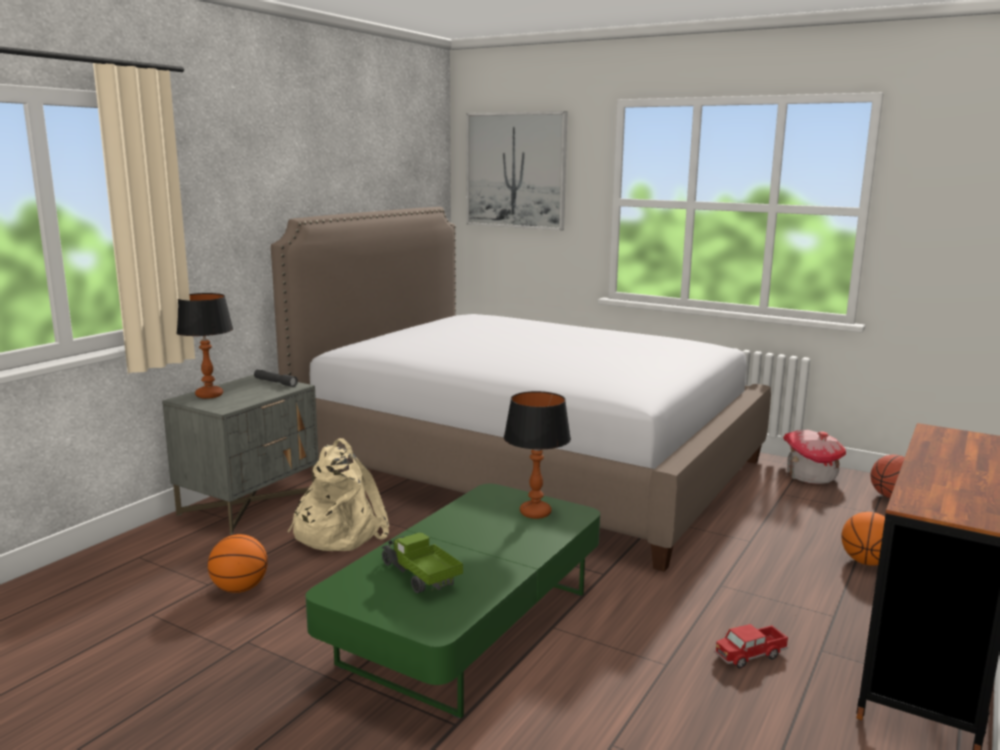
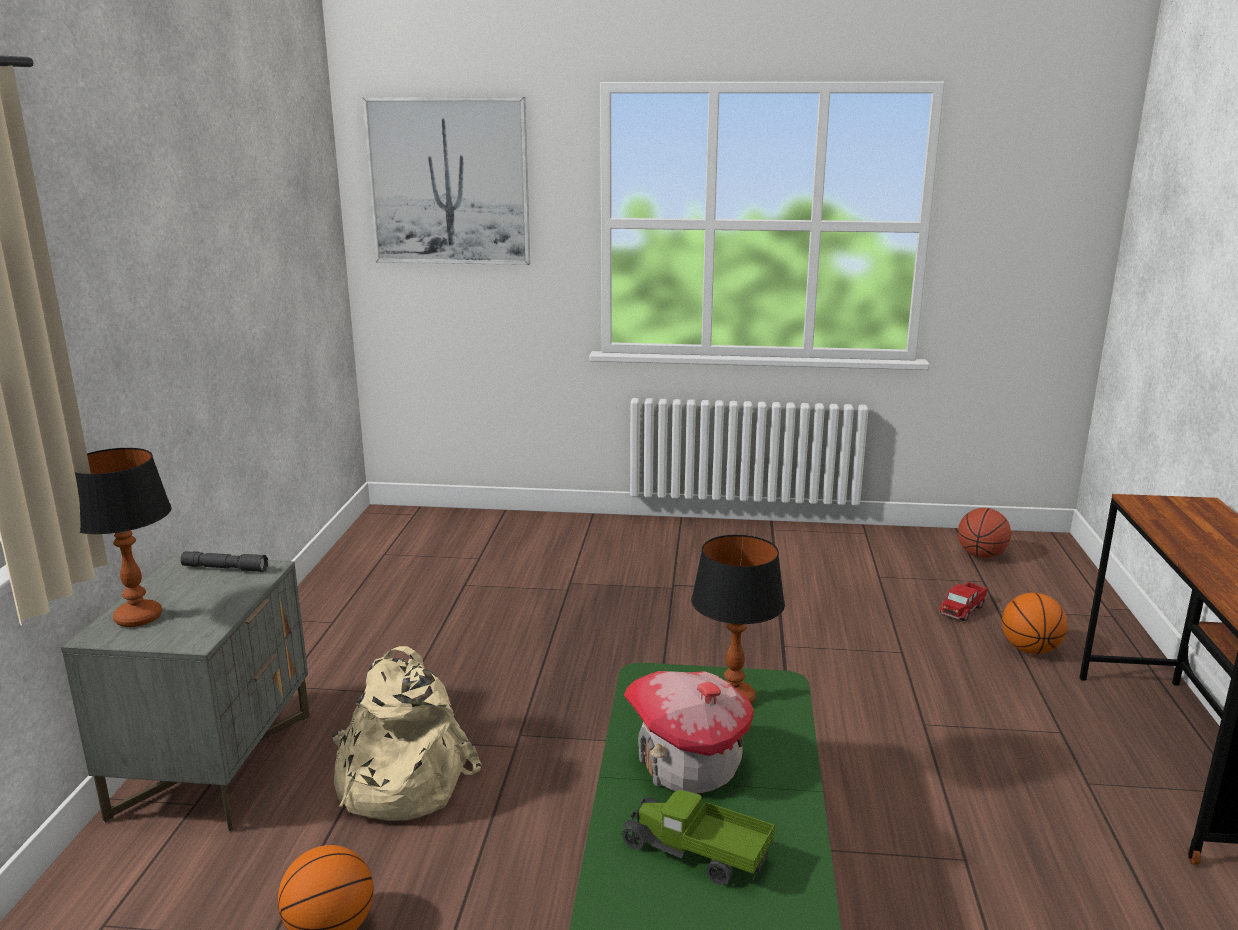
camera: 25 degrees left, 5 degrees up
(527, 464) = (564, 599): bed -> none
(750, 655) = (1031, 814): toy truck -> toy truck (962, 609)
(811, 476) = (886, 545): toy house -> toy house (688, 765)

